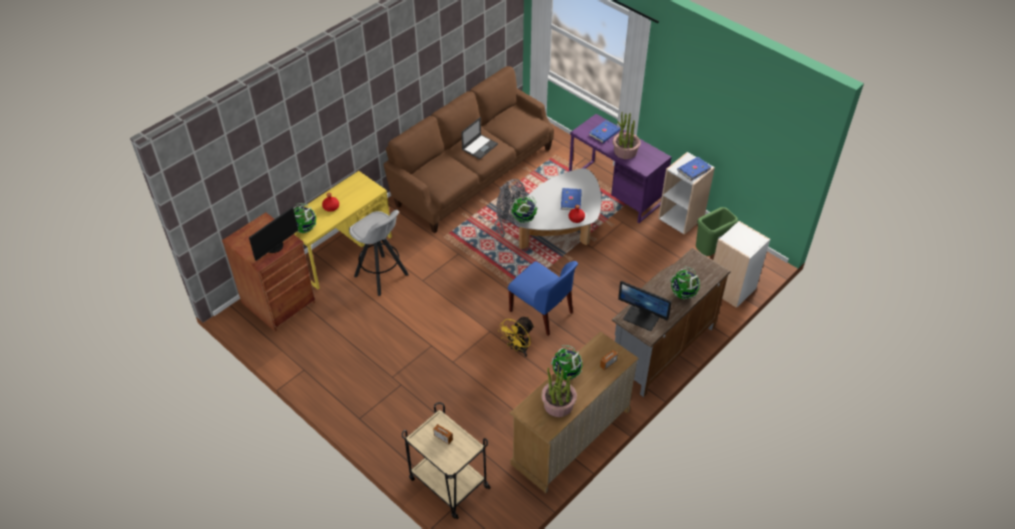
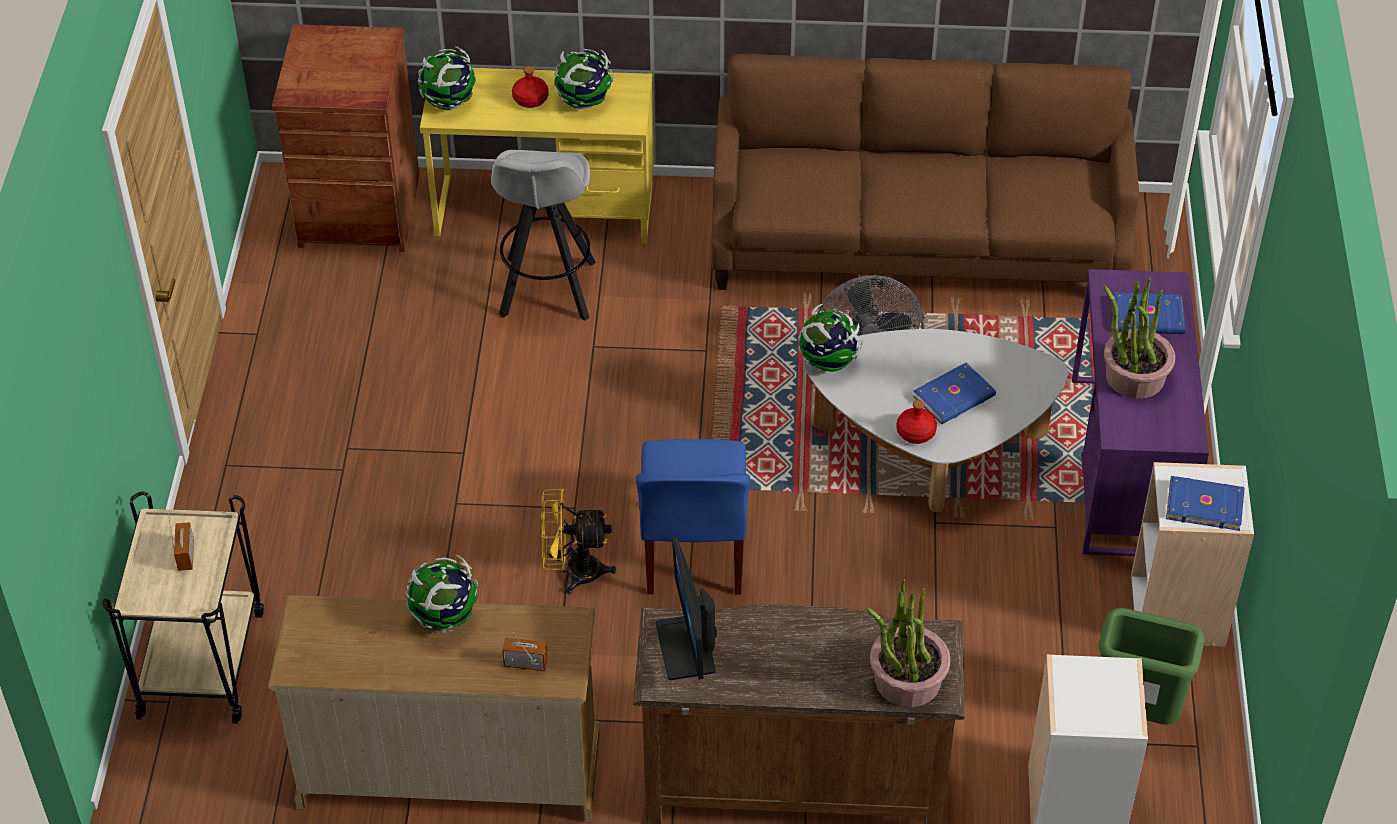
camera: 50 degrees right, 0 degrees up
(275, 247) = (340, 88): monitor -> none
(480, 146) = (926, 186): laptop -> none
(558, 405) = (362, 649): potted plant -> potted plant (906, 680)
(683, 294) = (816, 674): globe -> globe (584, 102)

